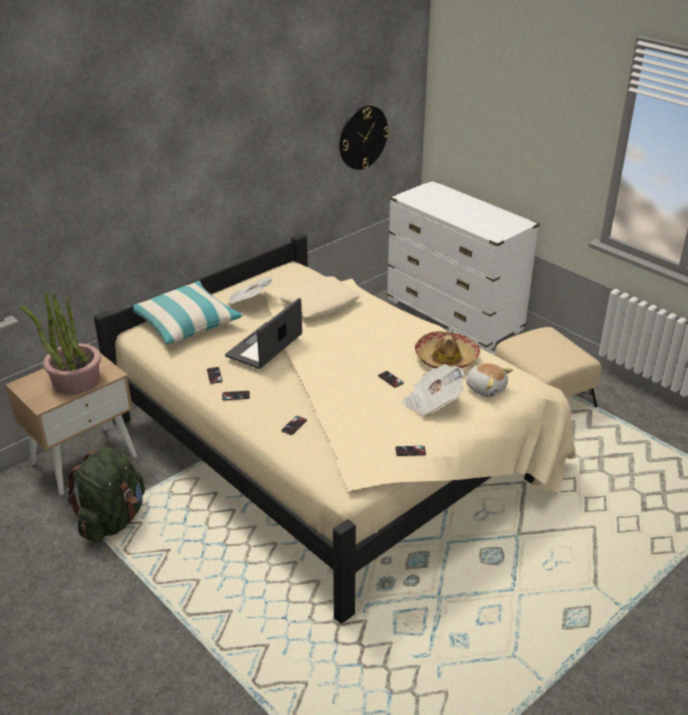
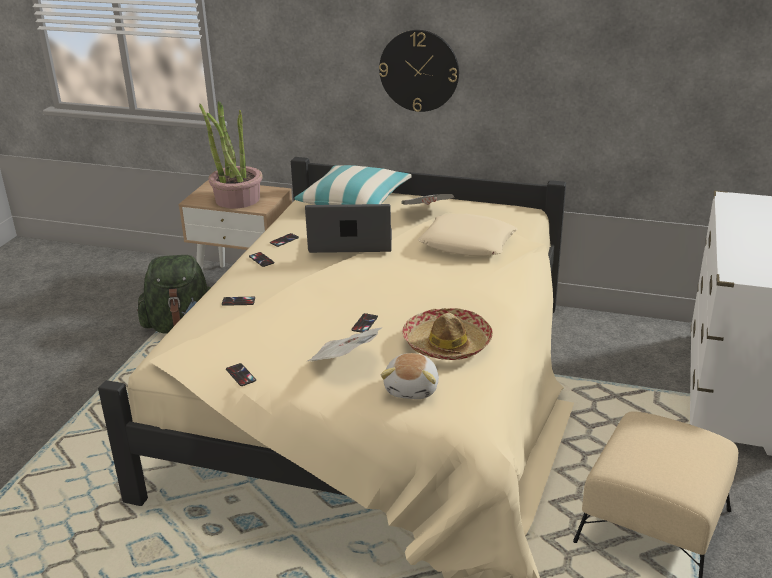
camera: 60 degrees right, 5 degrees down
(363, 137) = (696, 95): wall clock -> wall clock (419, 71)

